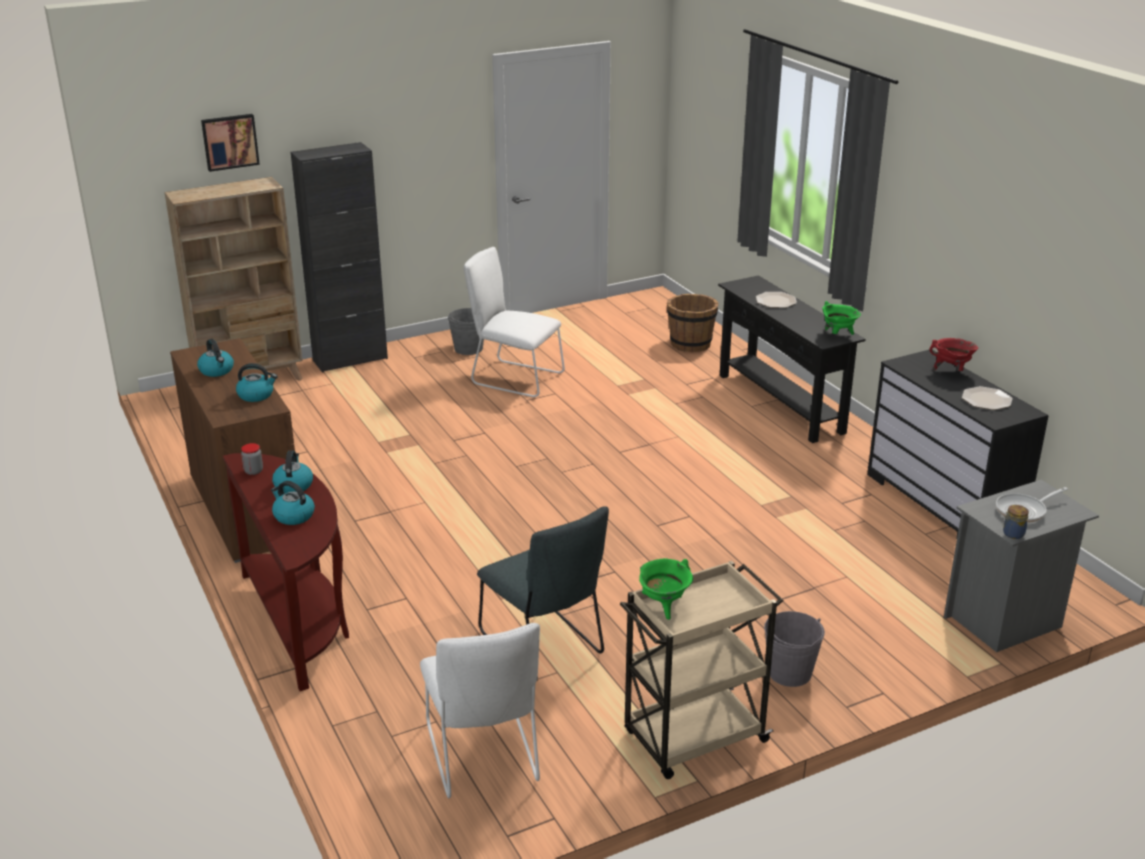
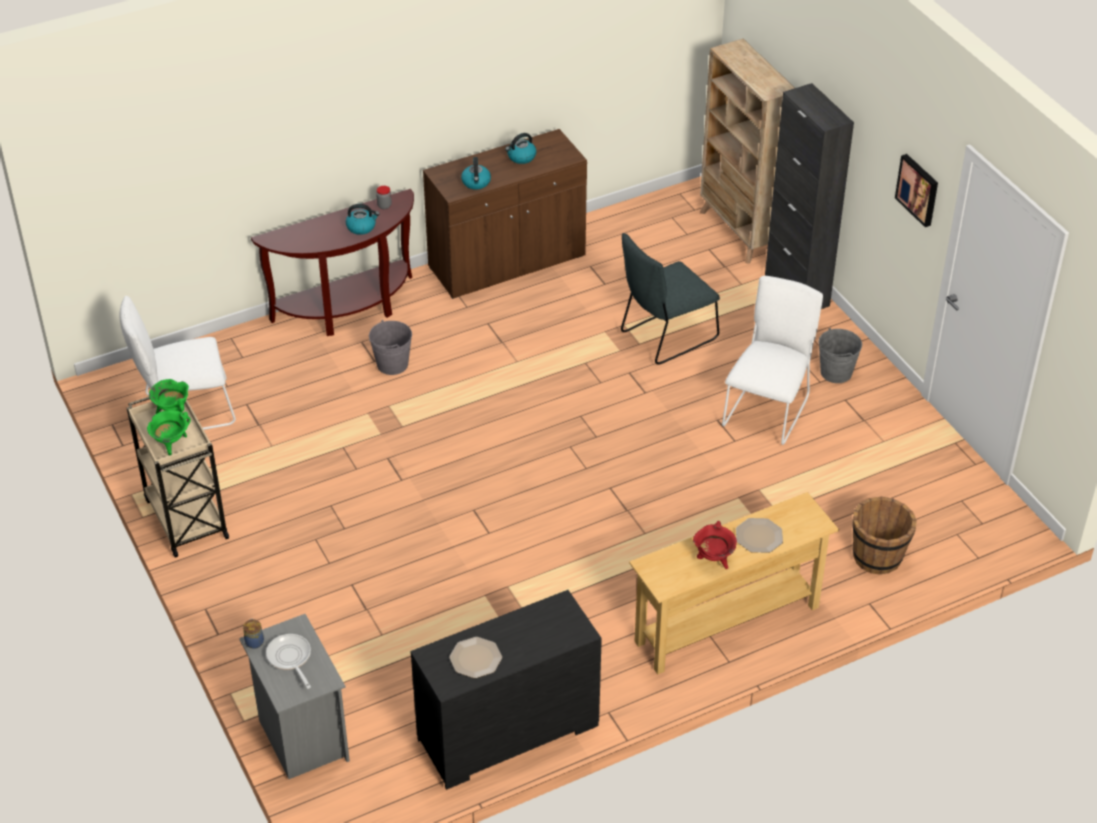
camera: 90 degrees right, 15 degrees up
(230, 141) = (788, 38): picture -> picture (918, 189)
(293, 516) = (318, 232): kettle -> none
(544, 646) = (303, 438): grey chair -> grey chair (665, 337)
(781, 403) = (727, 625): black console table -> beige console table
(789, 672) = (251, 579): grey bucket -> grey bucket (392, 364)
(838, 335) = (666, 579): green cooking pot -> green cooking pot (171, 444)
(951, 371) = (544, 643): red cooking pot -> red cooking pot (714, 560)

